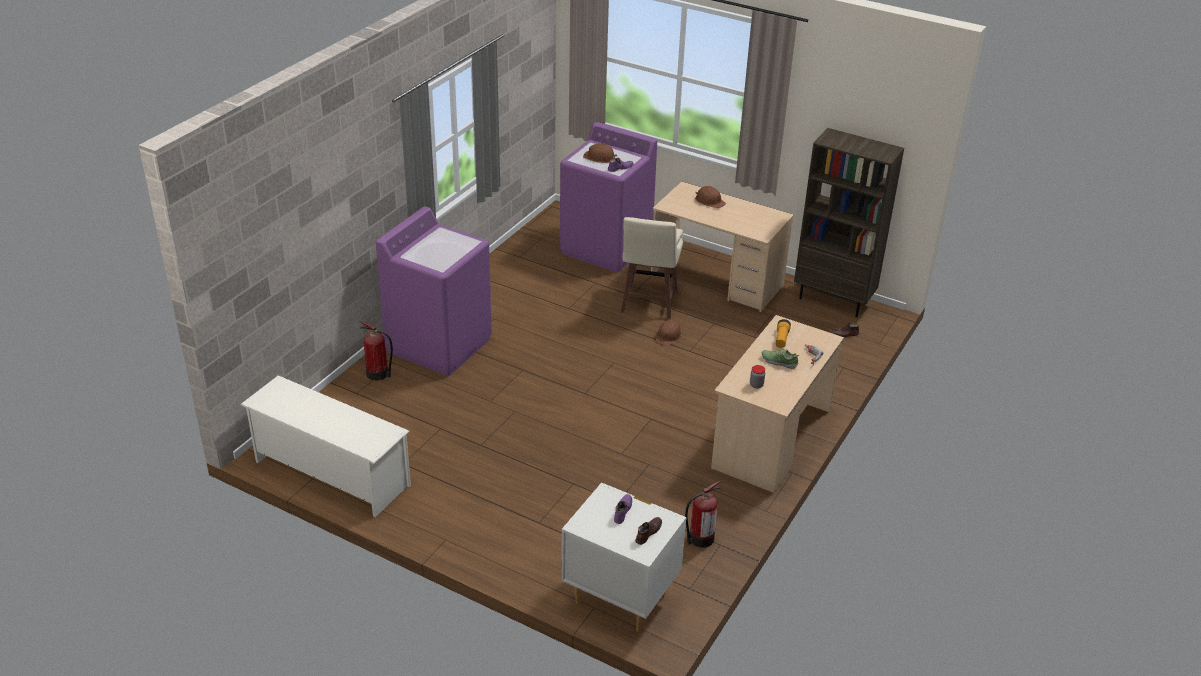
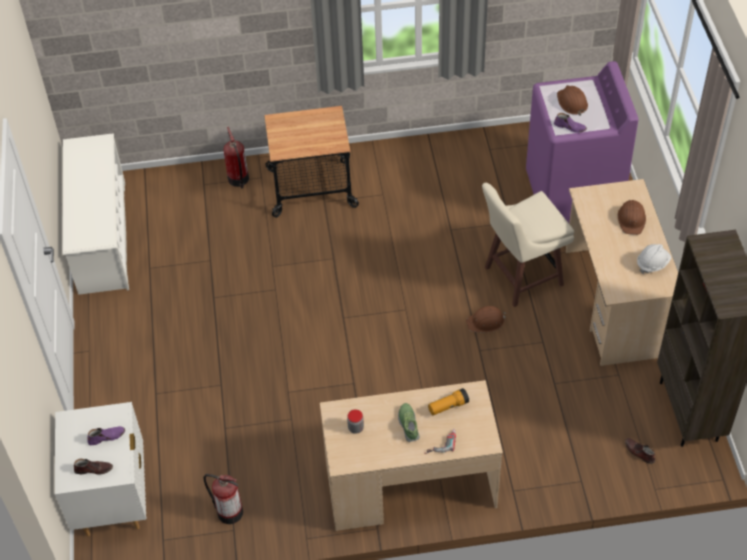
camera: 55 degrees right, 15 degrees up
(439, 345) = (311, 187): purple washing machine -> cart
(755, 212) = (652, 264): none -> white hard hat

